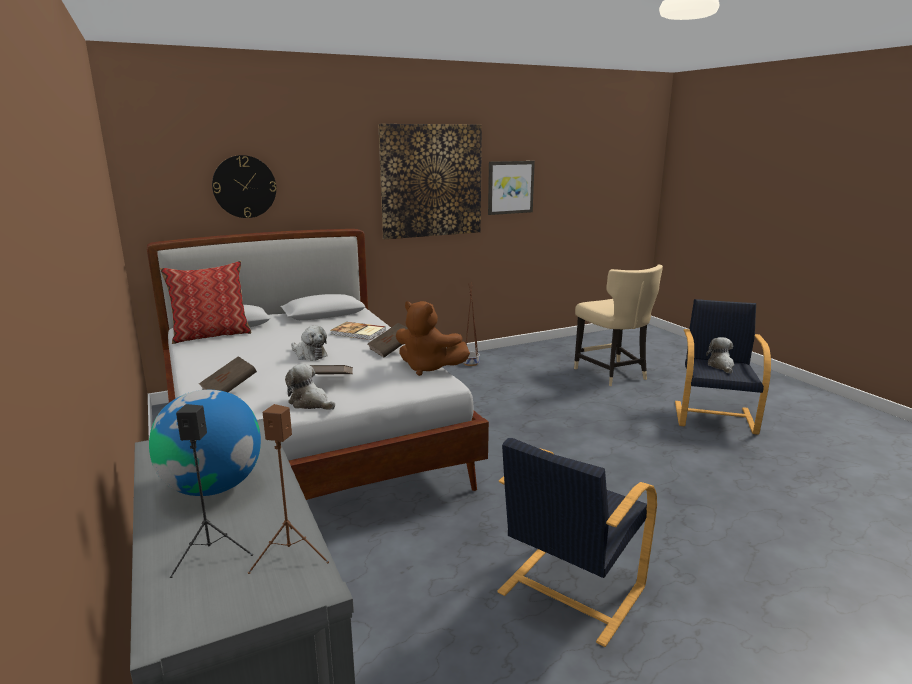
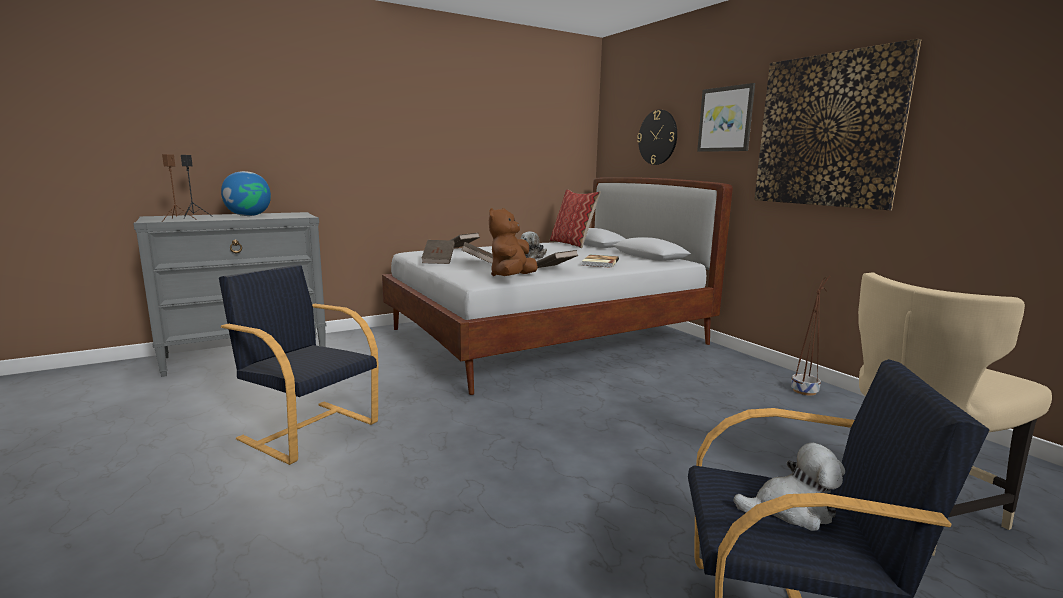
camera: 85 degrees right, 5 degrees down
(310, 403) = (438, 261): plush toy -> brown book
(510, 187) = (971, 141): picture -> picture (726, 119)

